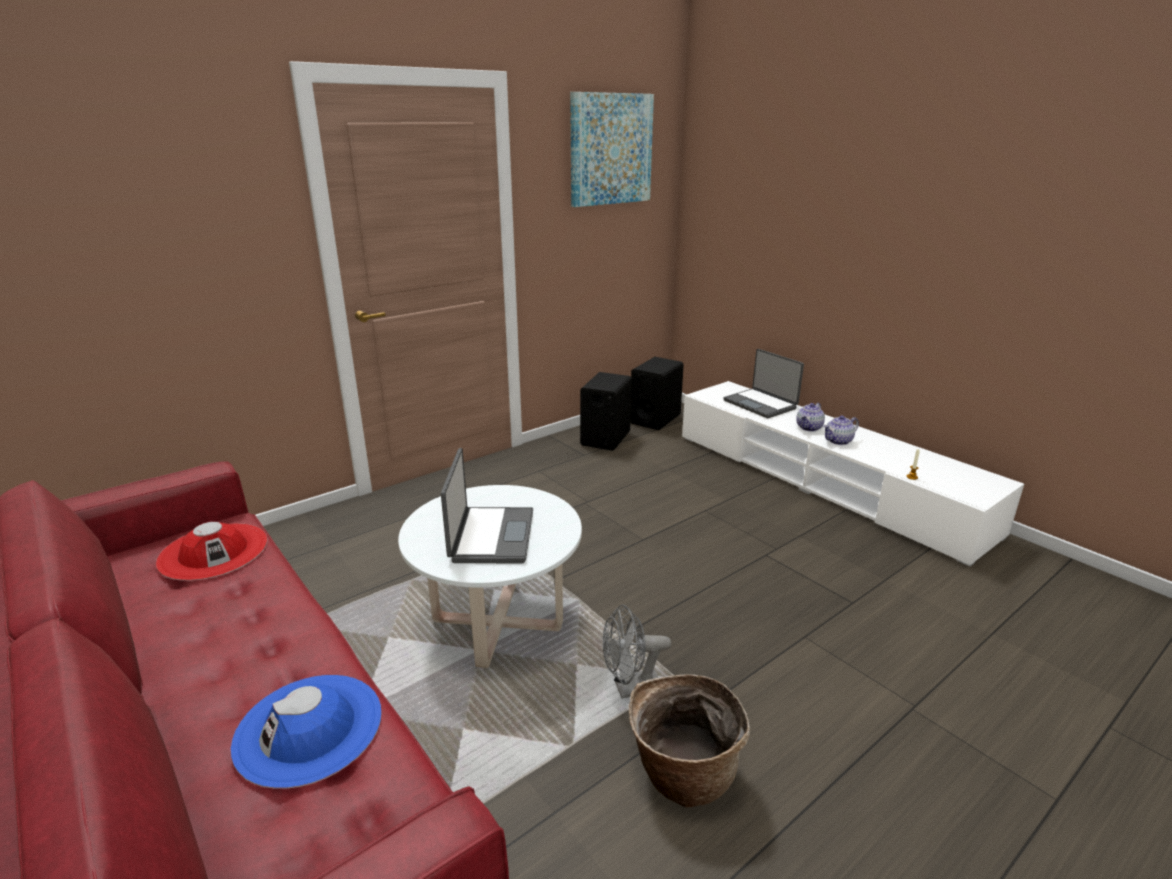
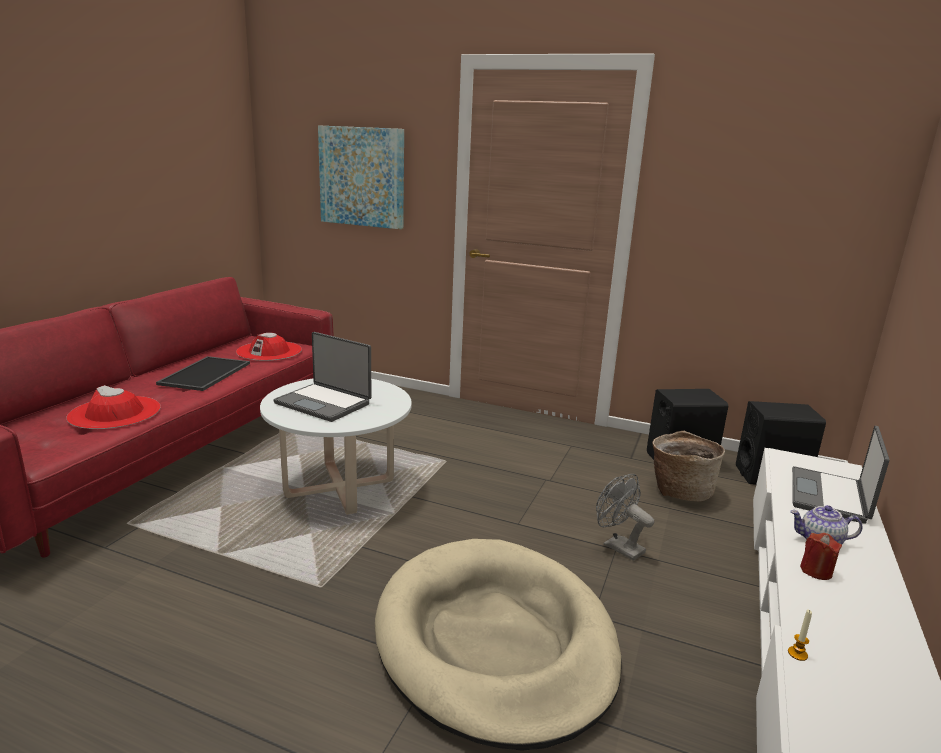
camera: 60 degrees right, 5 degrees down
(241, 620) = (206, 374): none -> tray
(309, 728) = (115, 413): blue hat -> red hat
(490, 536) = (324, 403): laptop -> laptop turned 60 degrees clockwise
(610, 149) = (789, 139): picture -> picture (362, 177)
(630, 689) = (295, 567): grey fan -> grey fan (618, 546)
(681, 774) = (203, 615): basket -> basket (680, 491)
(789, 600) = (495, 642): none -> beige dog bed
(838, 441) = (816, 571): teapot -> red candle

